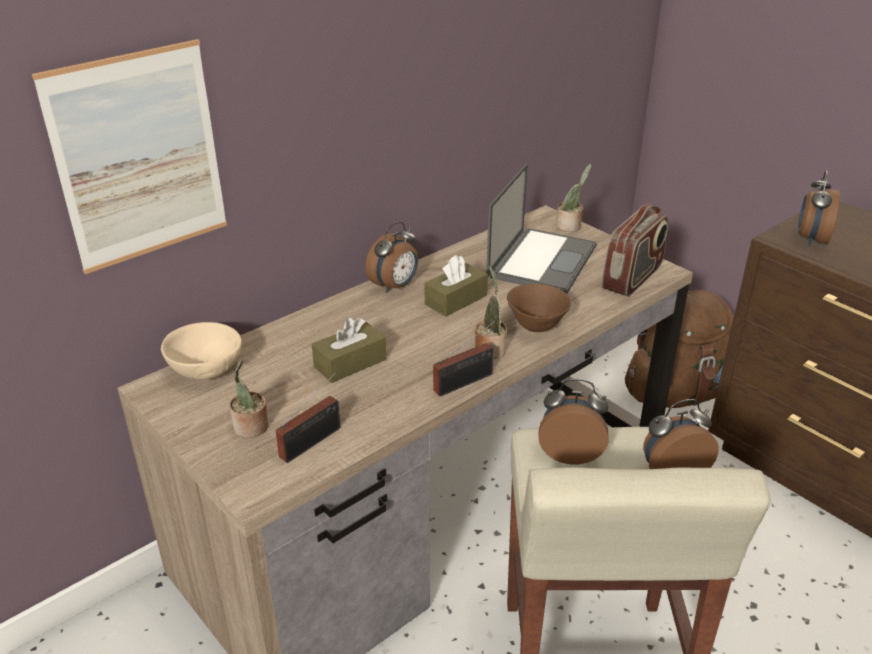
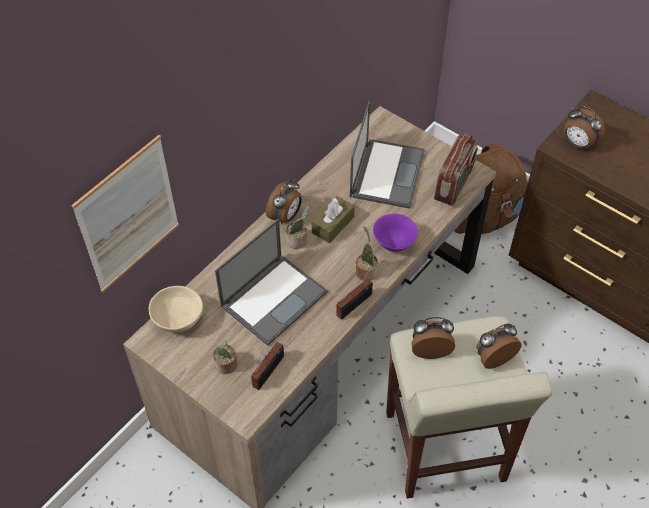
camera: 10 degrees left, 20 degrees up
(350, 363) = (274, 298): brown tissue box -> laptop
(537, 326) = (394, 244): brown bowl -> purple bowl
(570, 226) = (402, 130): potted plant -> potted plant (298, 241)
(811, 239) = (578, 144): alarm clock -> alarm clock turned 60 degrees counterclockwise

